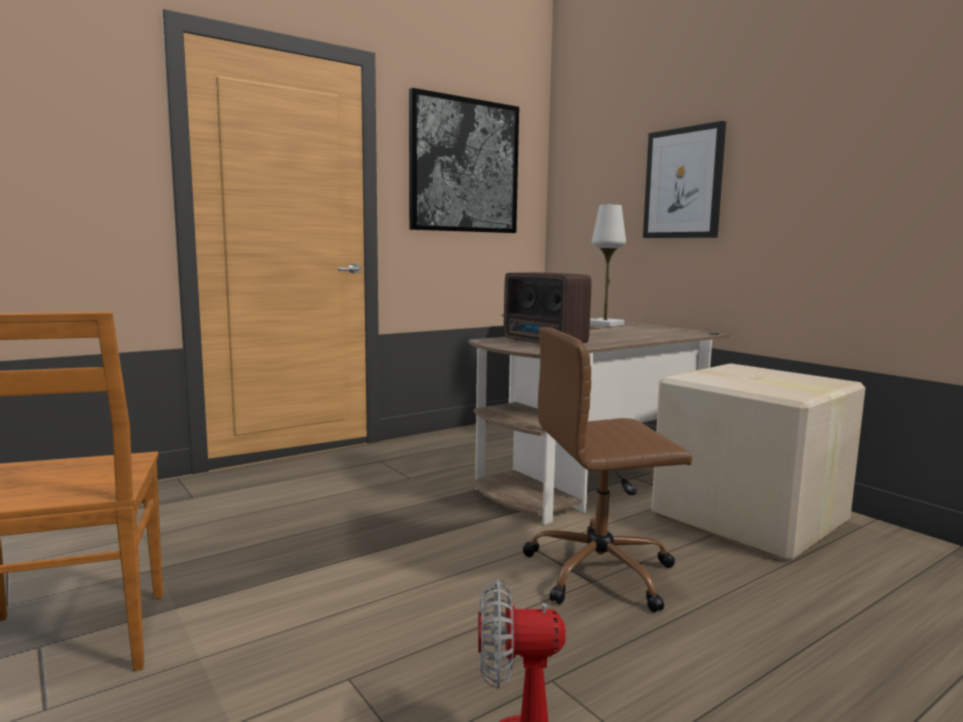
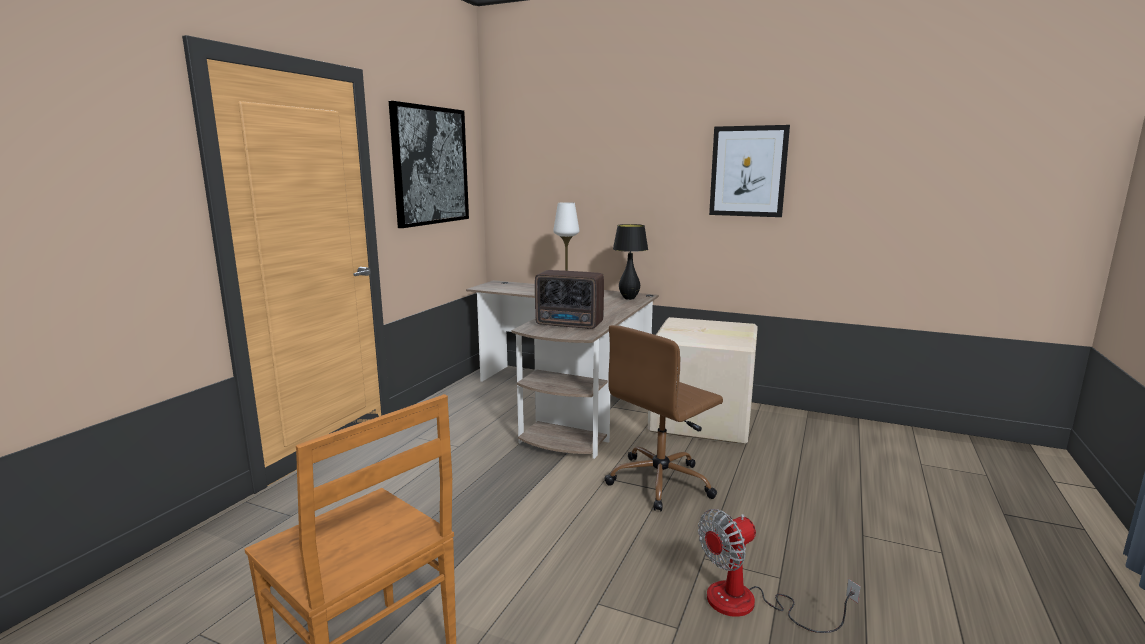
camera: 30 degrees left, 5 degrees up
(678, 333) = (629, 298): none -> black table lamp
(683, 183) = (614, 185): picture -> picture (748, 171)

